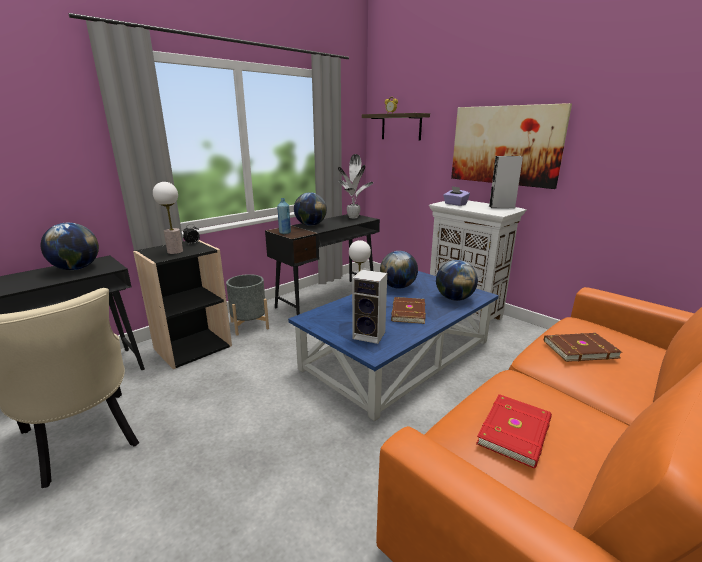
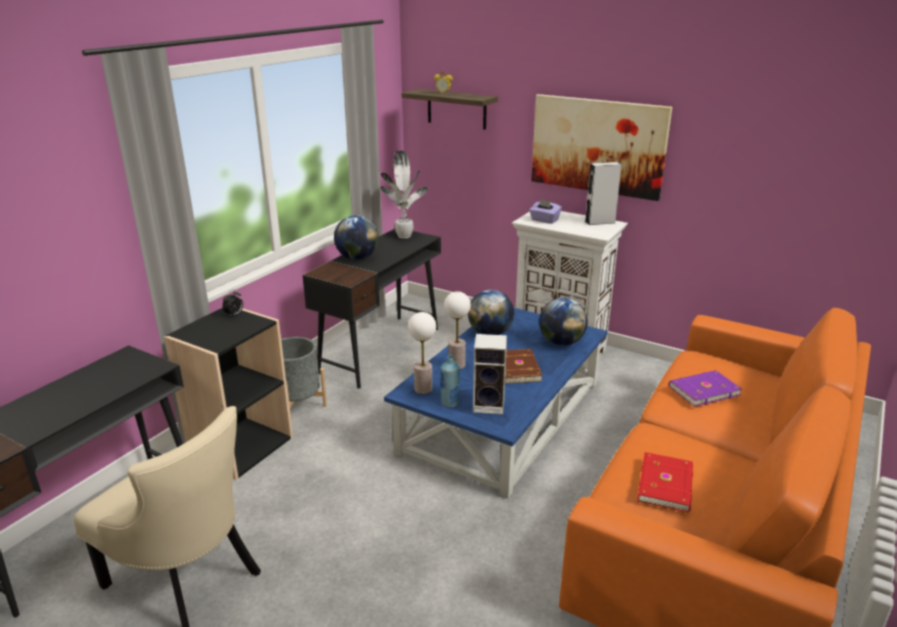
camera: 15 degrees left, 5 degrees up
(76, 268) = (109, 374): globe -> none
(175, 252) = (224, 331): table lamp -> table lamp (423, 389)
(285, 233) = (333, 277): blue bottle -> blue bottle (450, 403)
(579, 349) = (703, 390): brown book -> purple book

